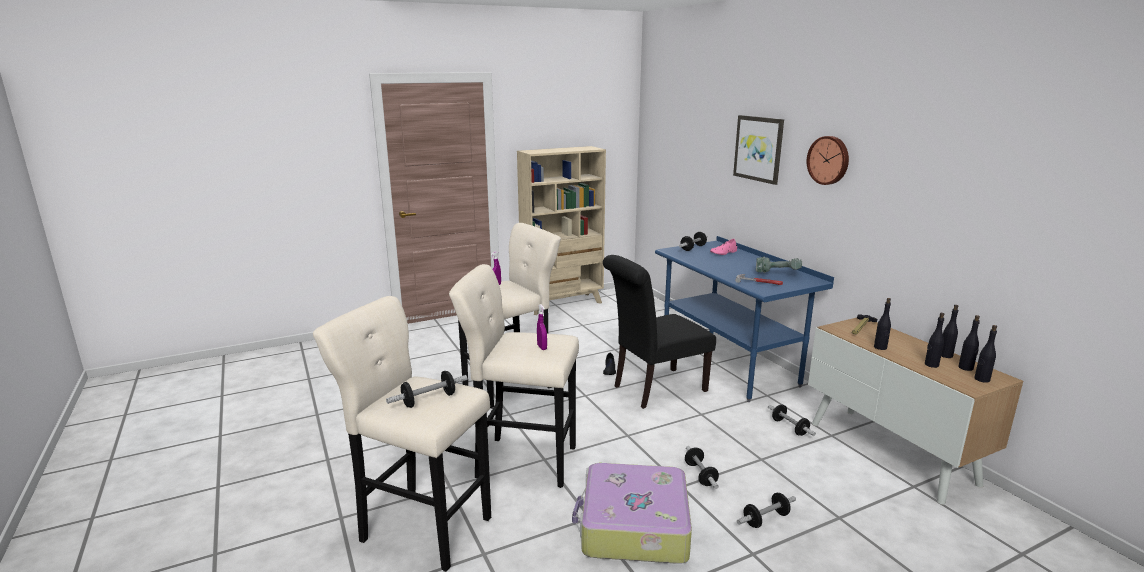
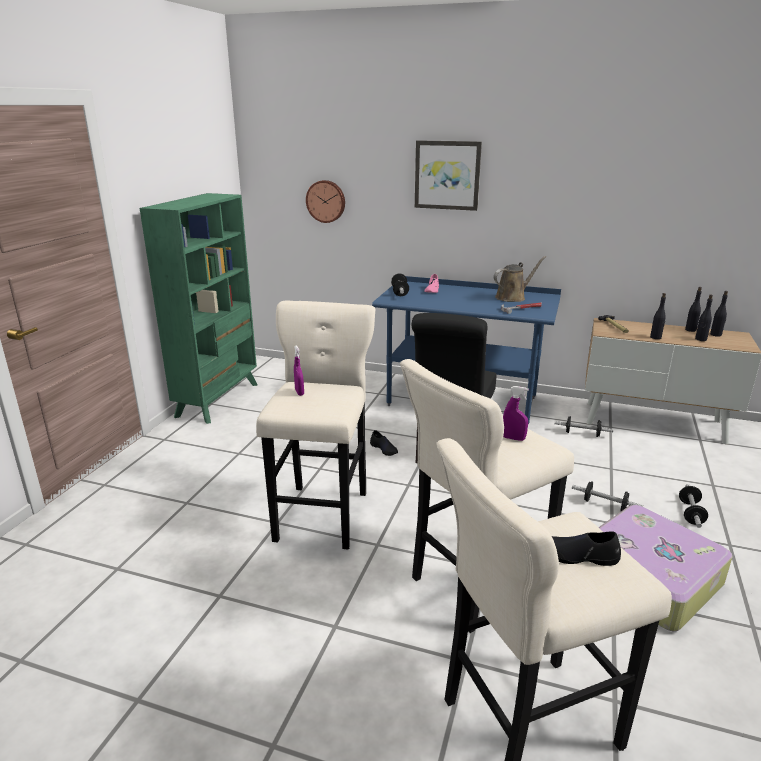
camera: 45 degrees left, 5 degrees up
(429, 400) = (578, 555): dumbbell -> black shoe
(563, 304) = (218, 400): beige bookcase -> green bookcase
(777, 273) = (512, 297): power drill -> brown watering can
(829, 160) = (543, 178): wall clock -> wall clock (326, 201)
(981, 379) = (737, 339): black bottle -> none

